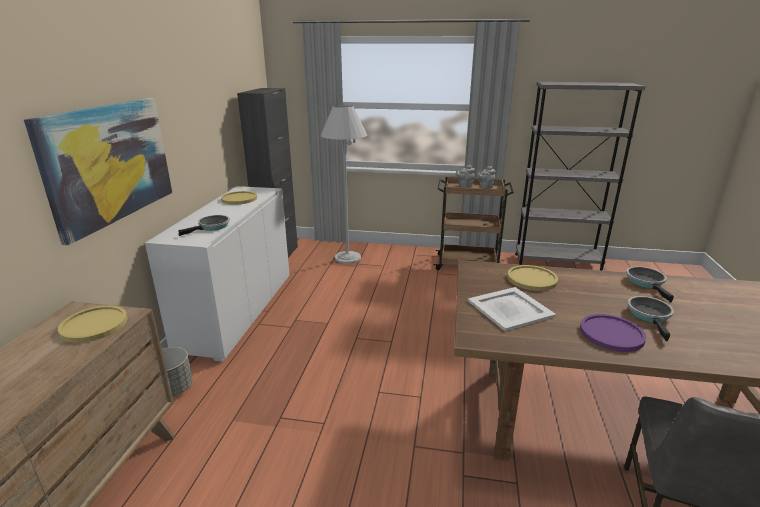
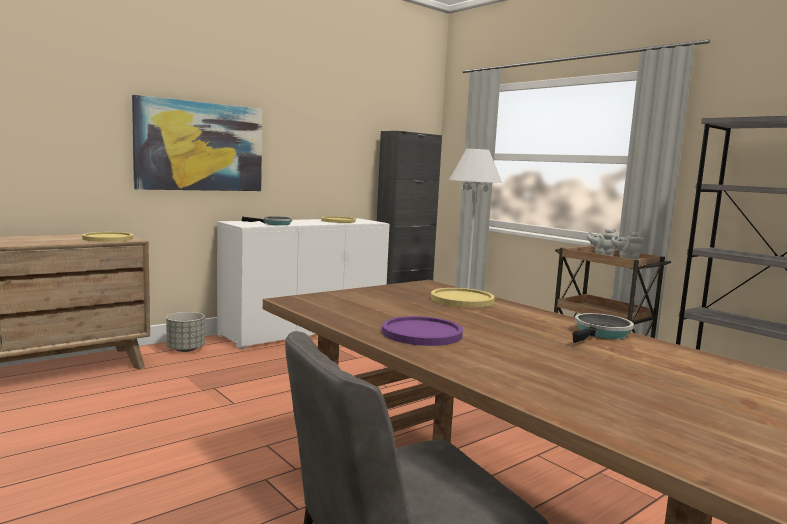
camera: 40 degrees right, 15 degrees down
(510, 309) = (376, 301): white tray -> none
(650, 316) = (512, 342): frying pan -> none

